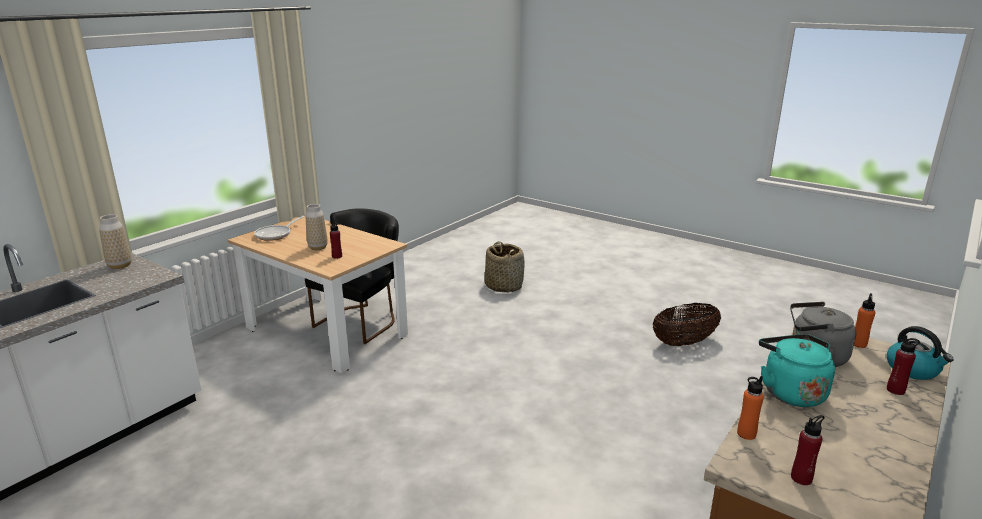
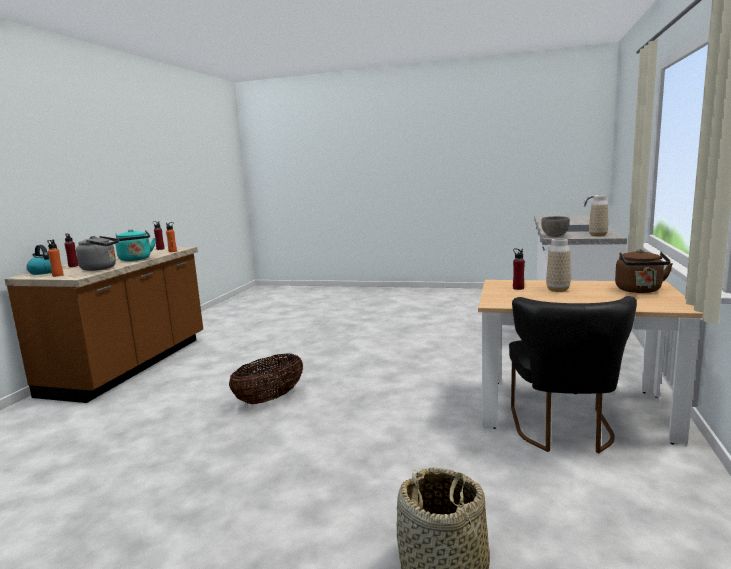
camera: 160 degrees right, 10 degrees down
(149, 279) = (554, 236): none -> grey bowl
(276, 234) = (639, 290): frying pan -> brown kettle
(684, 342) = (98, 511): basket -> basket (270, 399)

